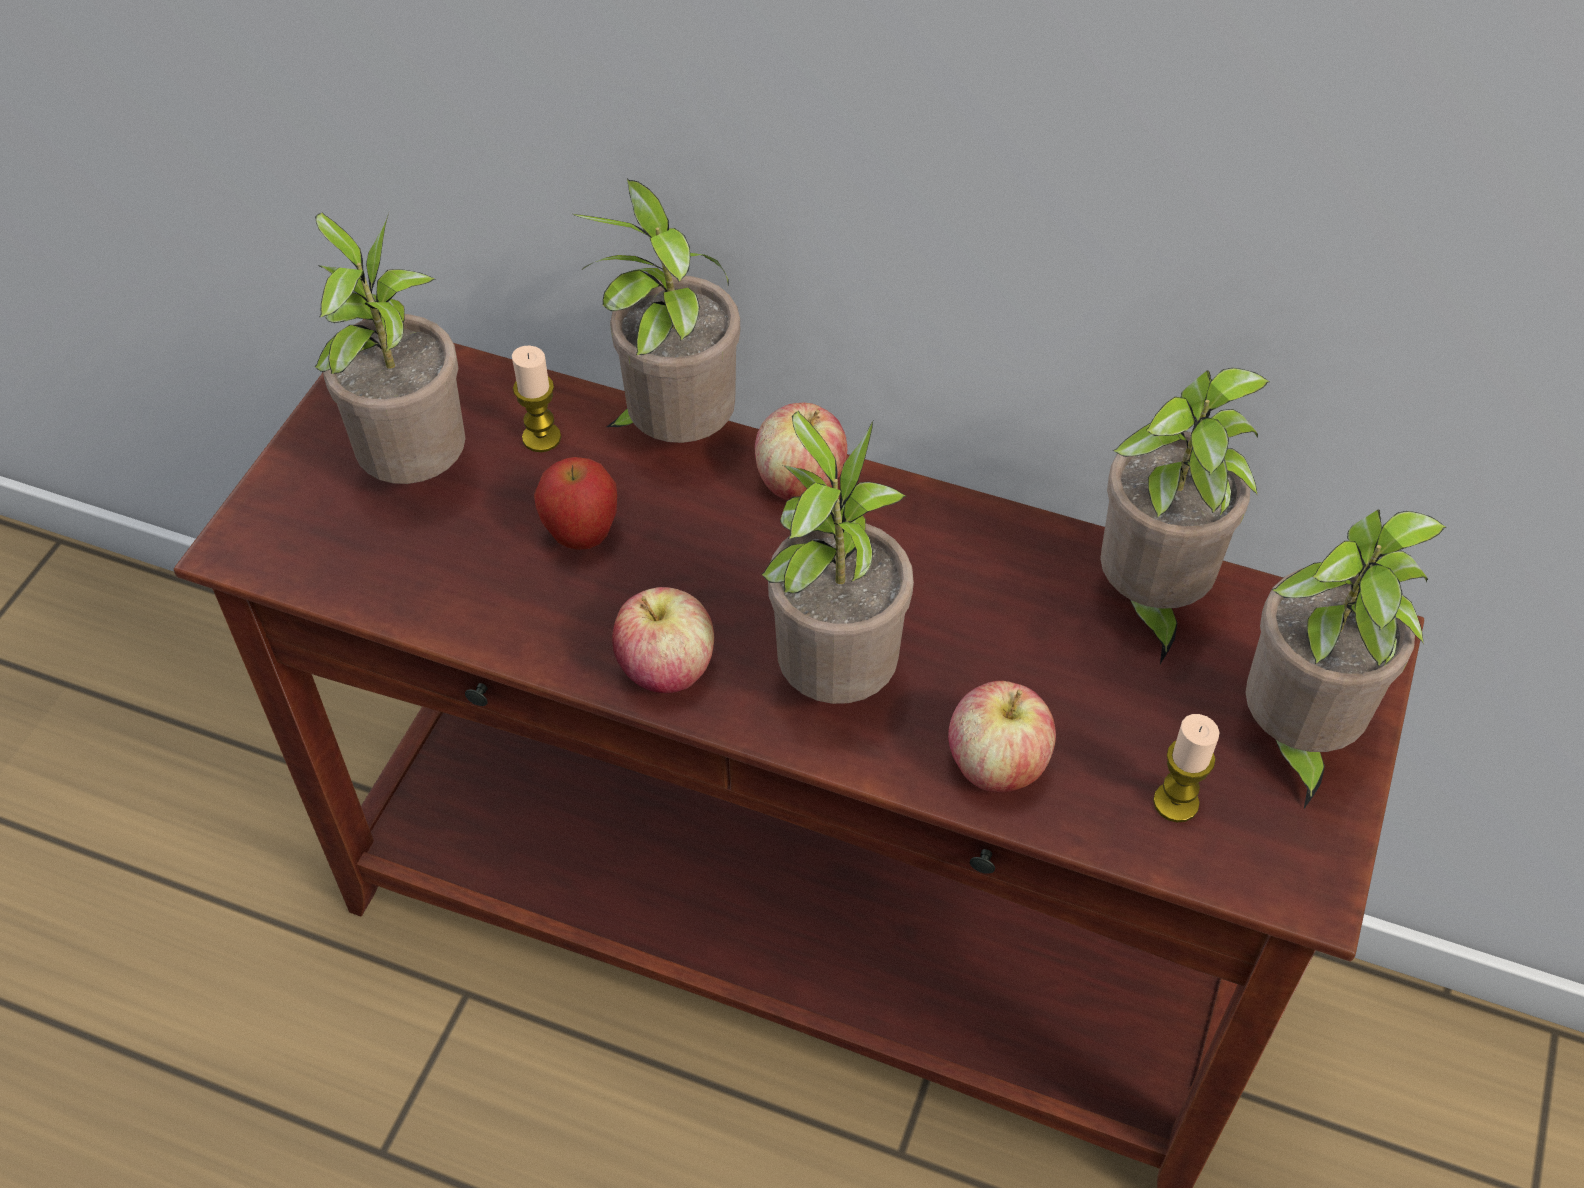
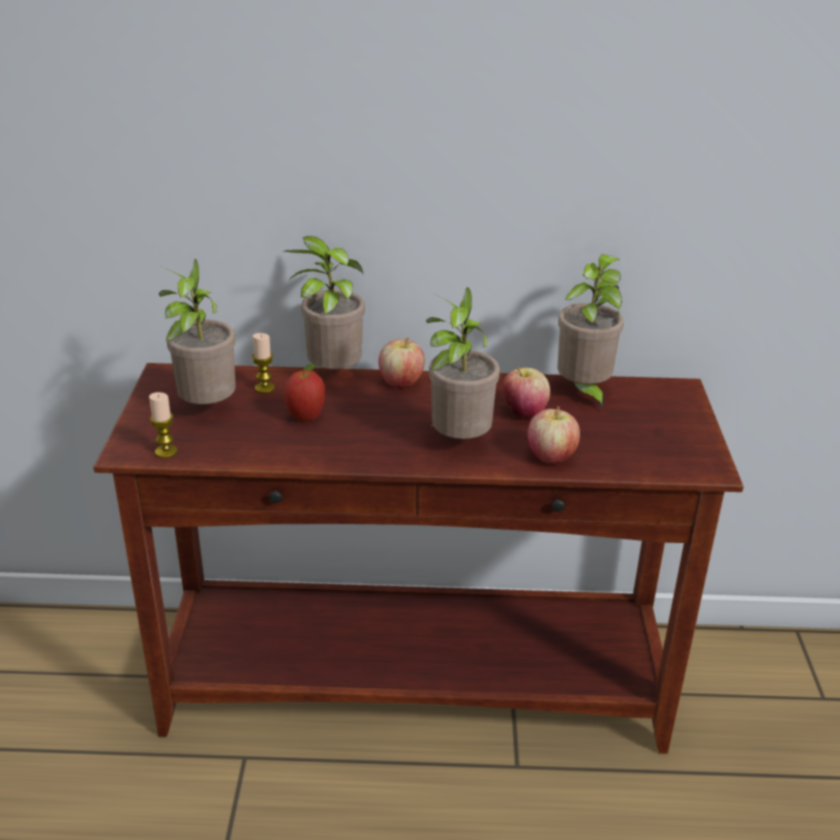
camera: 20 degrees left, 20 degrees down
(666, 670) = (376, 454): apple -> apple (524, 412)
(1176, 802) = (637, 453): candle -> candle (166, 452)
(1294, 739) = (673, 424): potted plant -> none

